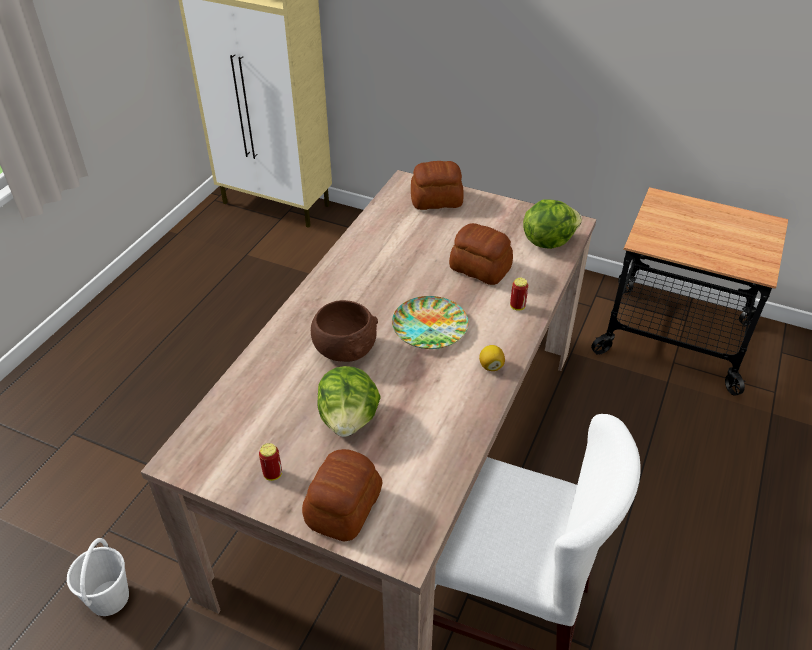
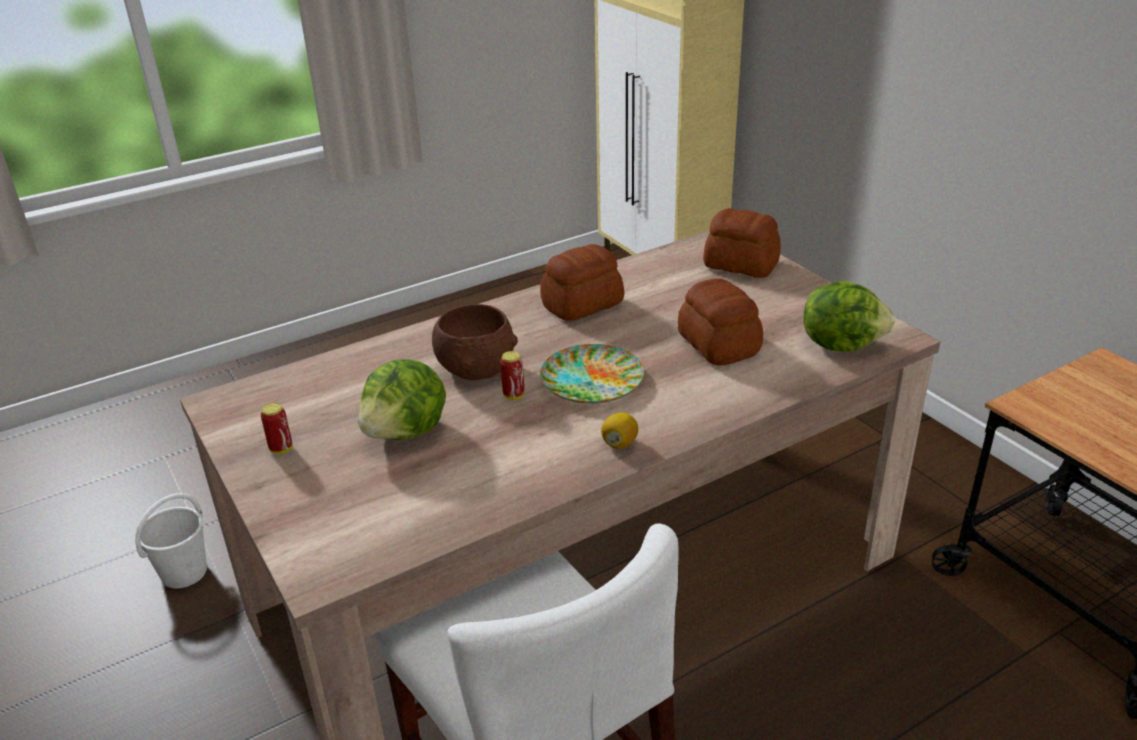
camera: 35 degrees right, 10 degrees down
(342, 508) = (307, 507): bread -> bread (581, 304)
(517, 306) = (722, 397): can -> can (513, 395)

